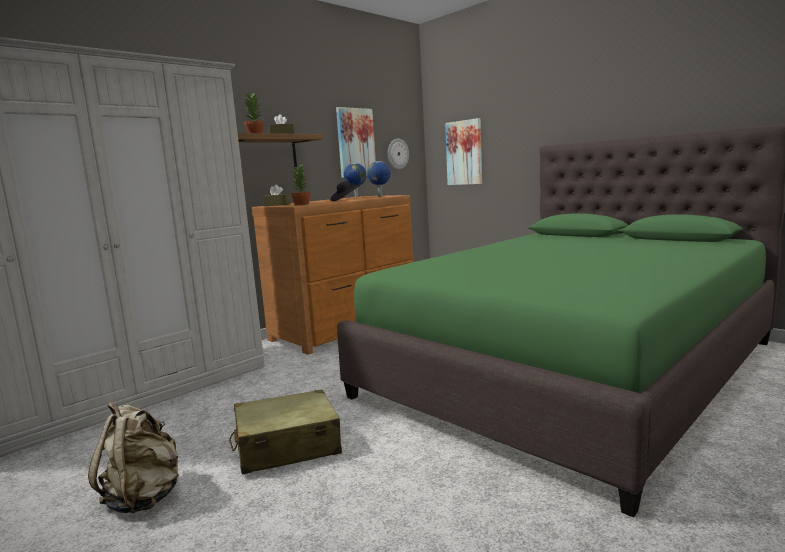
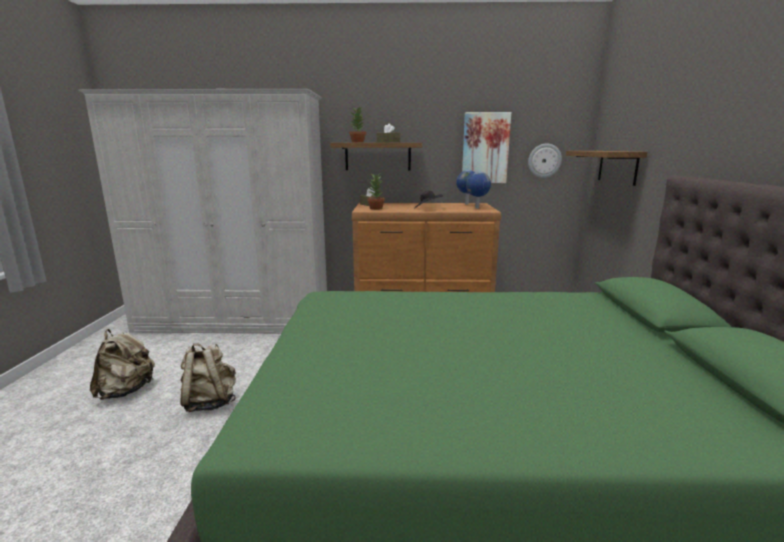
camera: 45 degrees right, 5 degrees up
(287, 446) = (210, 402): beige suitcase -> beige backpack
(464, 153) = (617, 167): picture -> shelf

